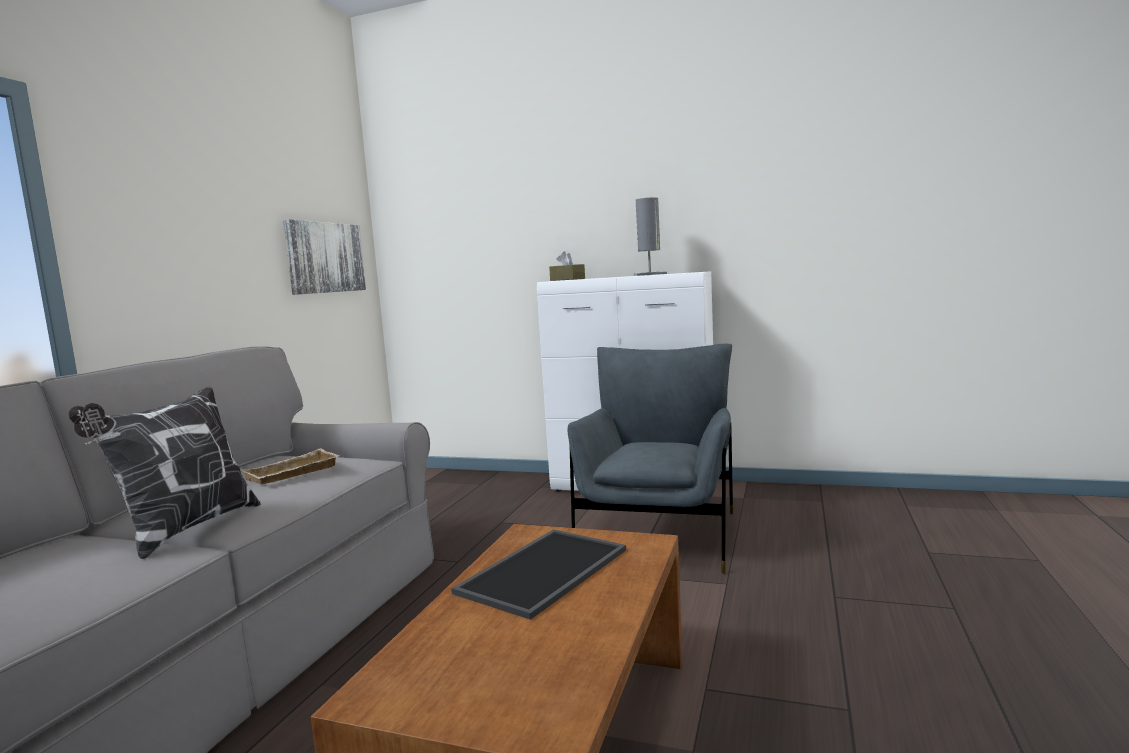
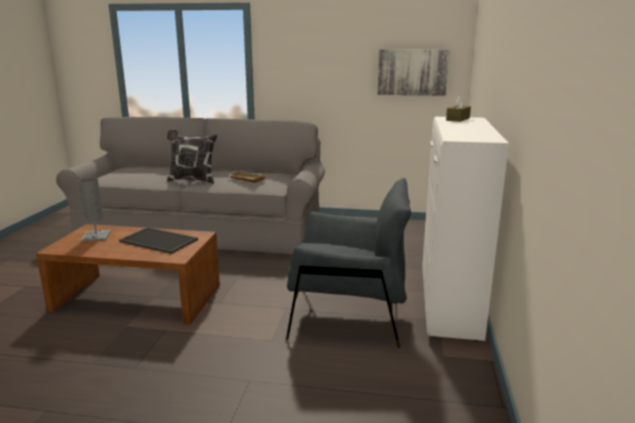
camera: 80 degrees right, 10 degrees up
(649, 274) = (469, 131): grey table lamp -> grey table lamp (96, 236)

